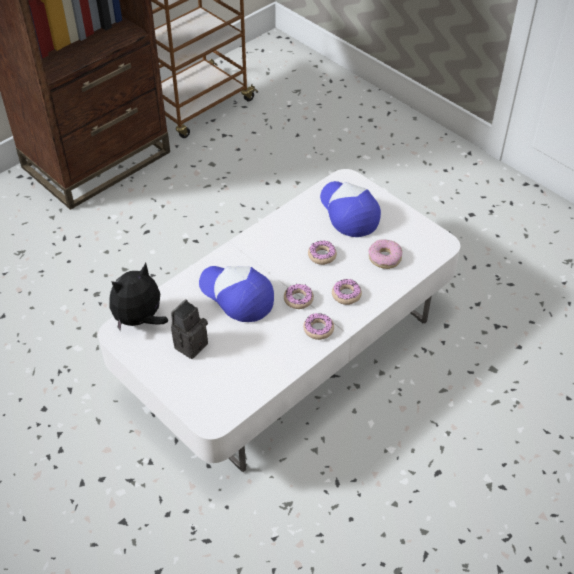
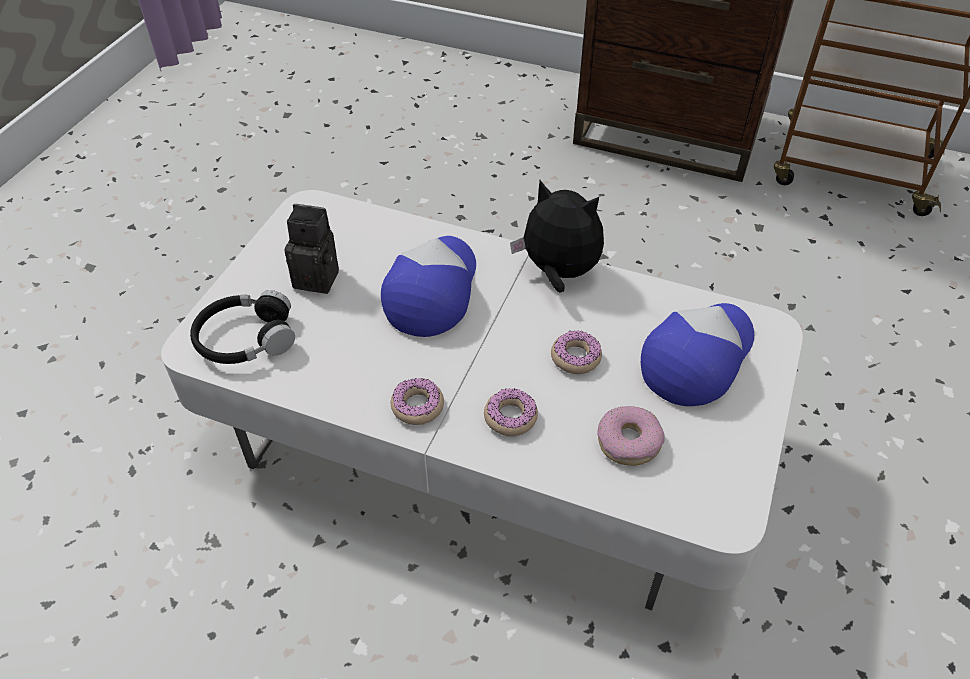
camera: 65 degrees right, 0 degrees up
(140, 320) = (338, 217): plush toy -> plush toy (558, 273)
(221, 392) = (245, 339): none -> black headphones
(298, 299) = (465, 361): donut -> none

